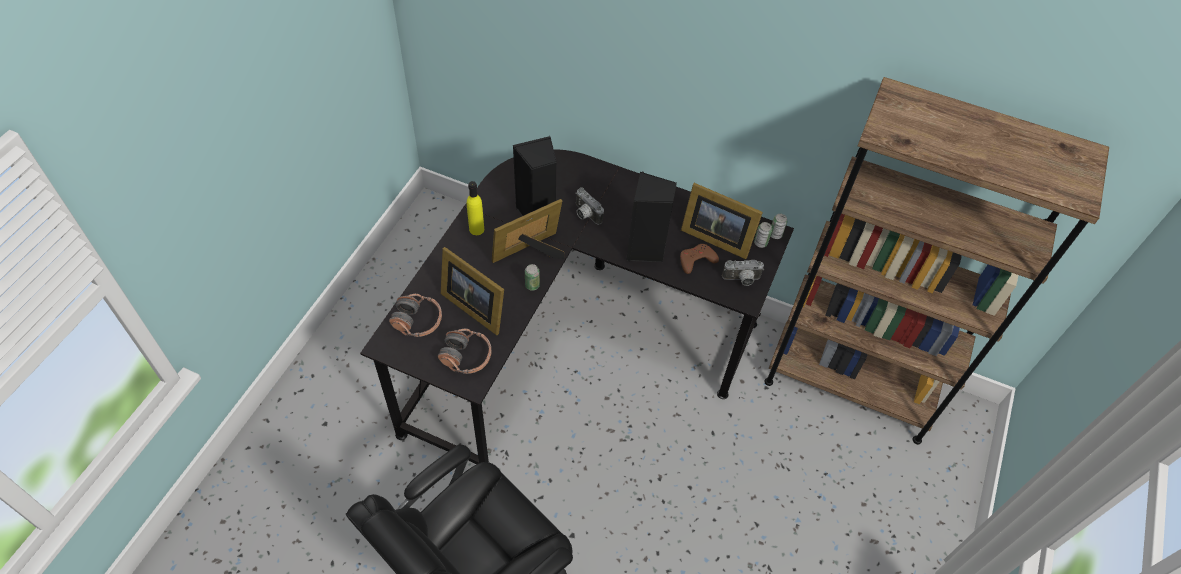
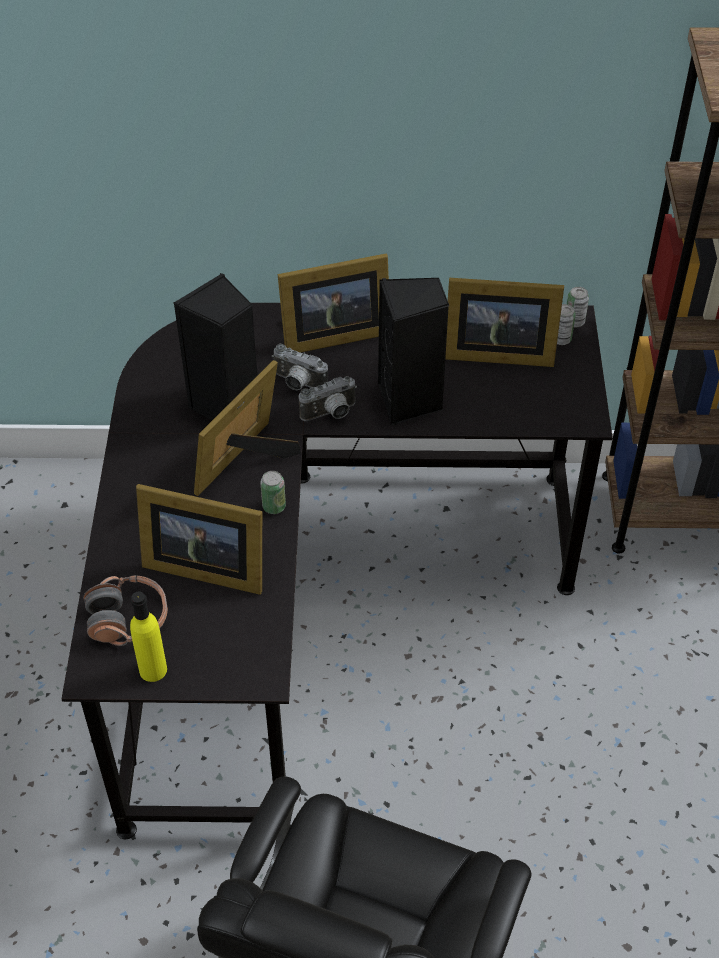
camera: 20 degrees left, 5 degrees down
(466, 357) = (231, 642): headphones -> none
(476, 229) = (146, 458): yellow bottle -> yellow bottle (153, 670)
(621, 191) = (331, 335): none -> picture frame
(696, 260) = (488, 391): brown game controller -> none
(741, 280) = (563, 396): camera -> camera (330, 414)

